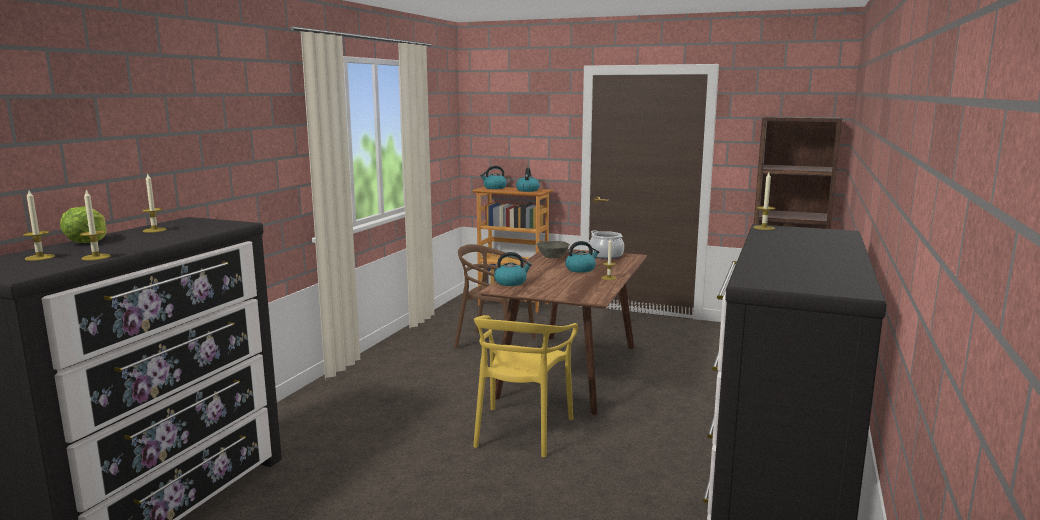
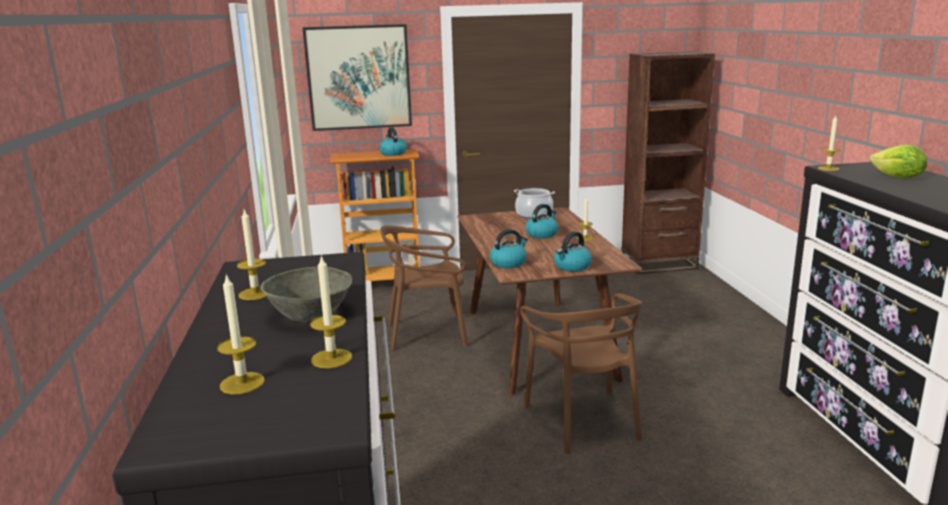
camera: 30 degrees left, 5 degrees up
(87, 242) = (221, 337): lettuce -> lettuce (897, 177)
(494, 188) = (349, 155): kettle -> kettle (572, 266)
(513, 124) = (359, 77): none -> picture
(521, 431) = (583, 420): yellow chair -> brown chair
(553, 257) = (488, 225): grey bowl -> grey bowl (312, 313)

